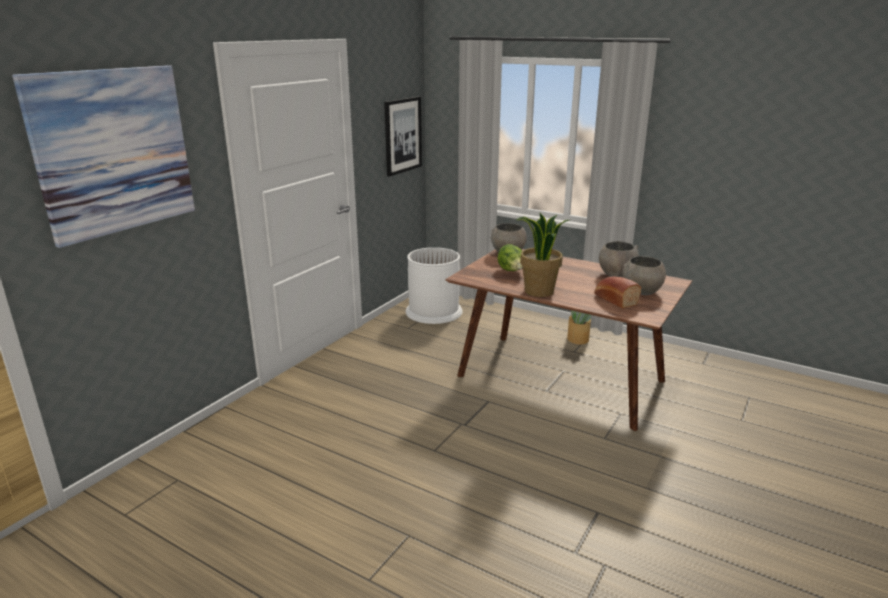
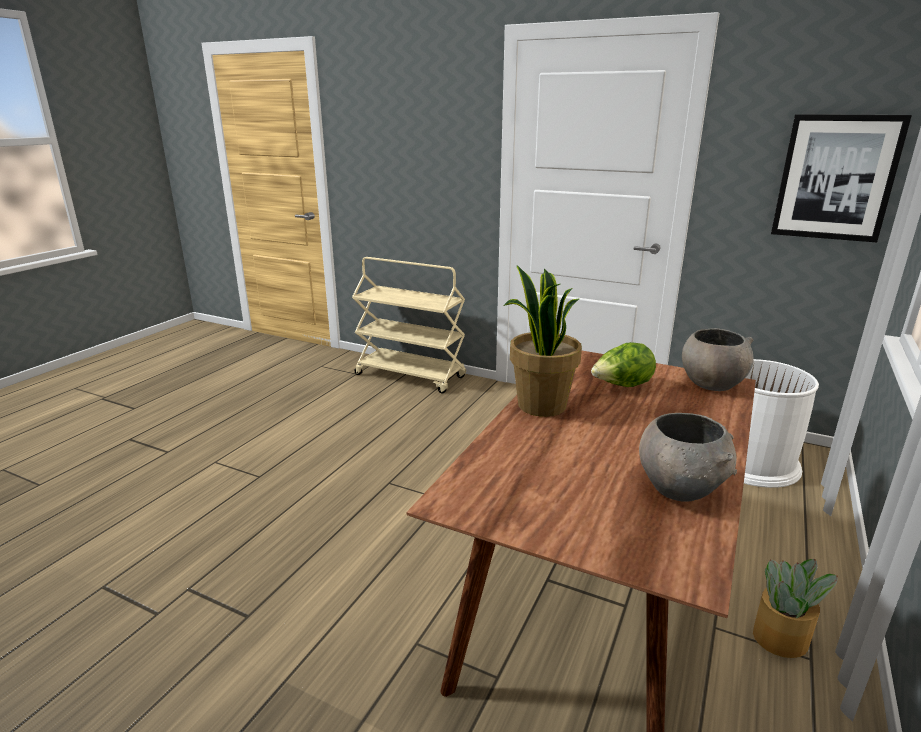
camera: 85 degrees right, 0 degrees up
(114, 151) = (400, 117): picture -> none
(215, 437) = (411, 376): none -> beige cart
(614, 299) = (531, 472): bread -> none
(641, 291) = (590, 511): grey bowl -> none

